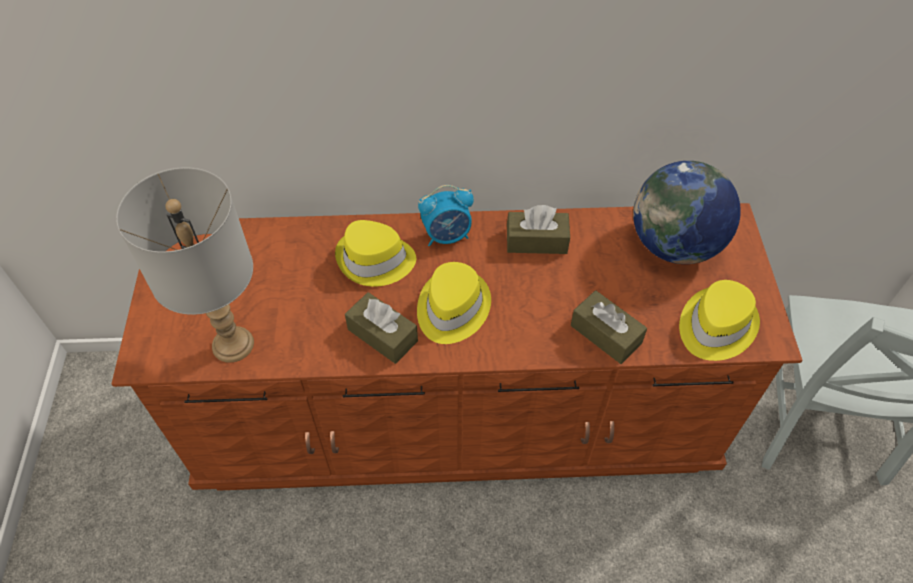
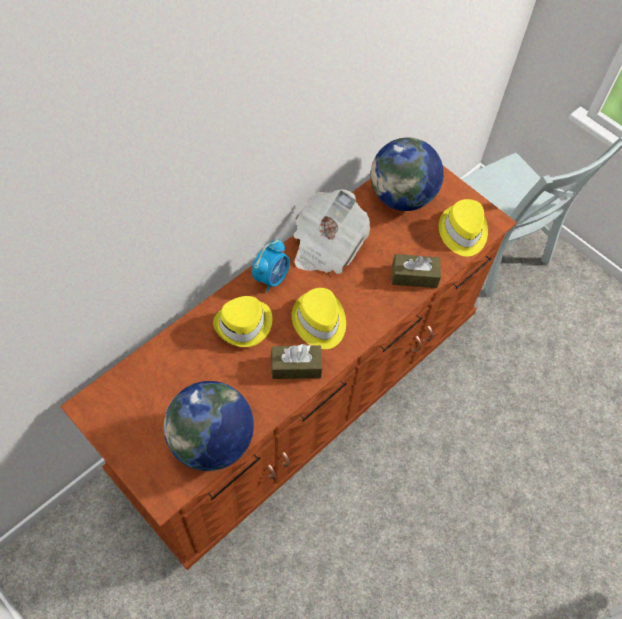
camera: 45 degrees left, 5 degrees up
(232, 345) = (212, 441): grey table lamp -> globe
(536, 241) = (326, 245): brown tissue box -> newspaper

